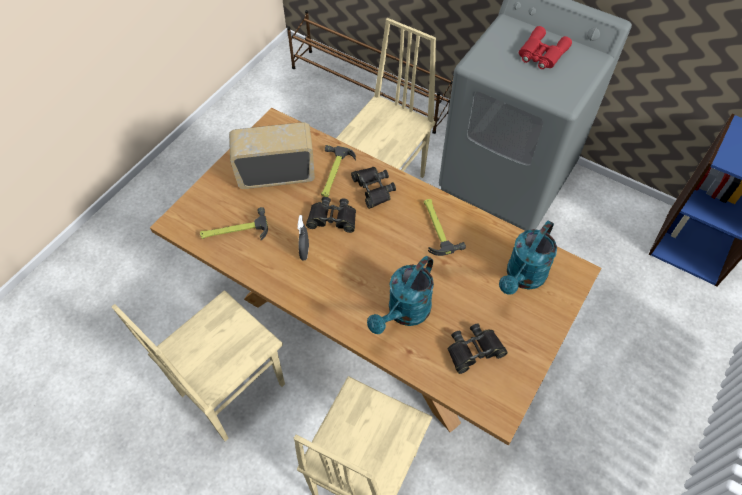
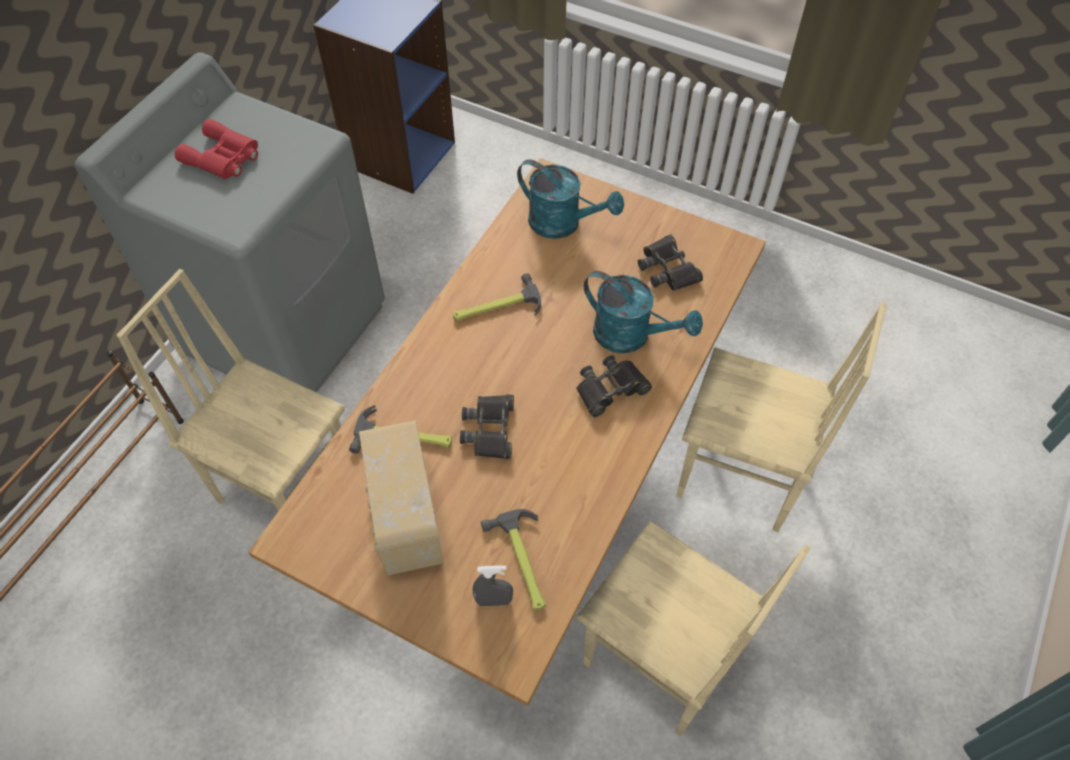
camera: 95 degrees left, 0 degrees up
(304, 252) = (553, 458): grey spray bottle -> grey spray bottle (493, 601)
(373, 189) = (432, 383): black binoculars -> black binoculars (610, 389)

